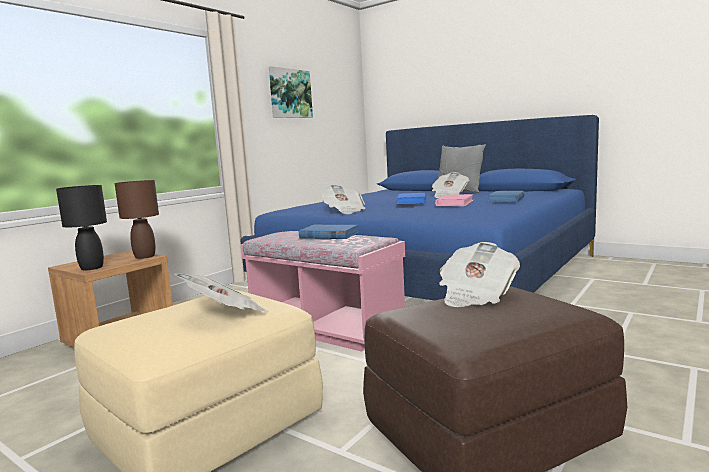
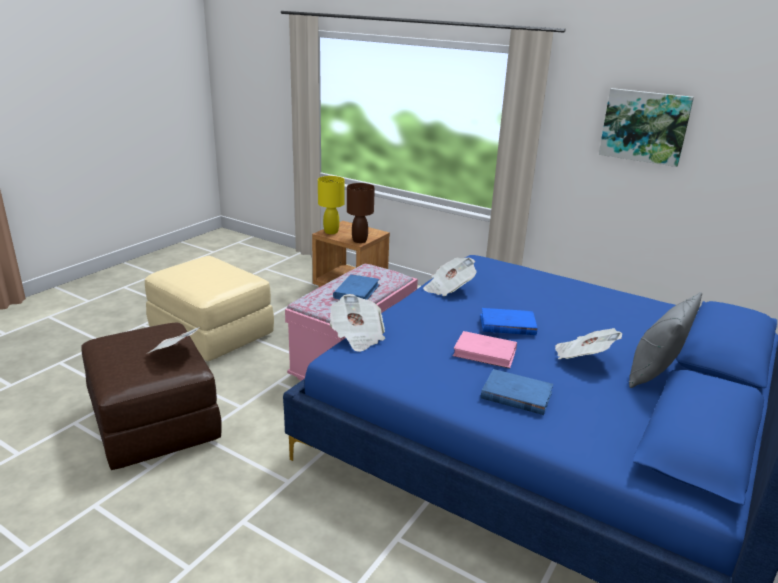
camera: 85 degrees right, 15 degrees up
(91, 268) = (331, 232): black table lamp -> yellow table lamp
(225, 314) = (200, 281): newspaper -> newspaper (357, 336)

